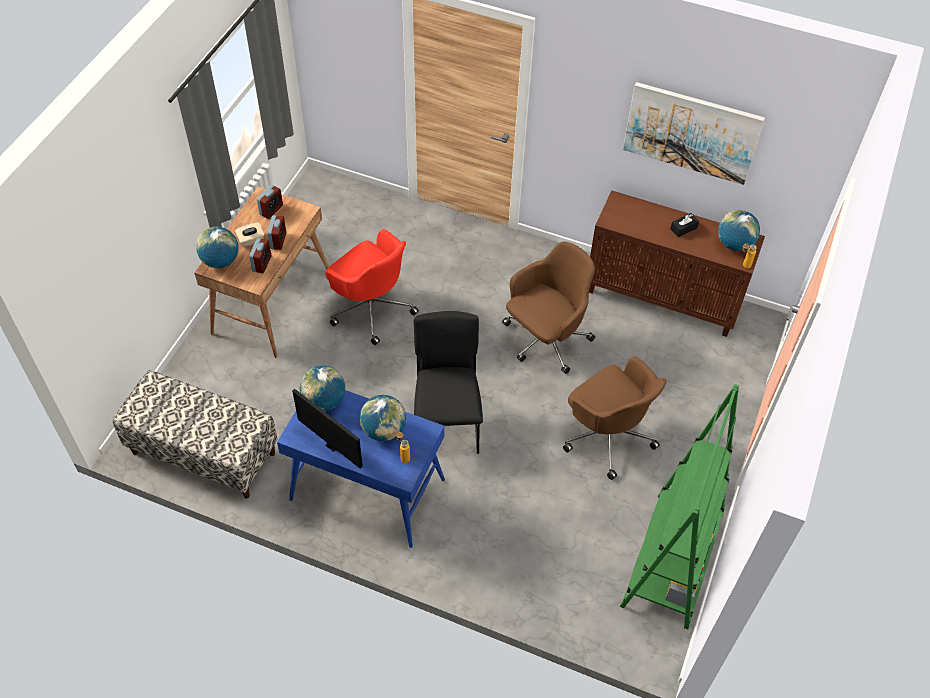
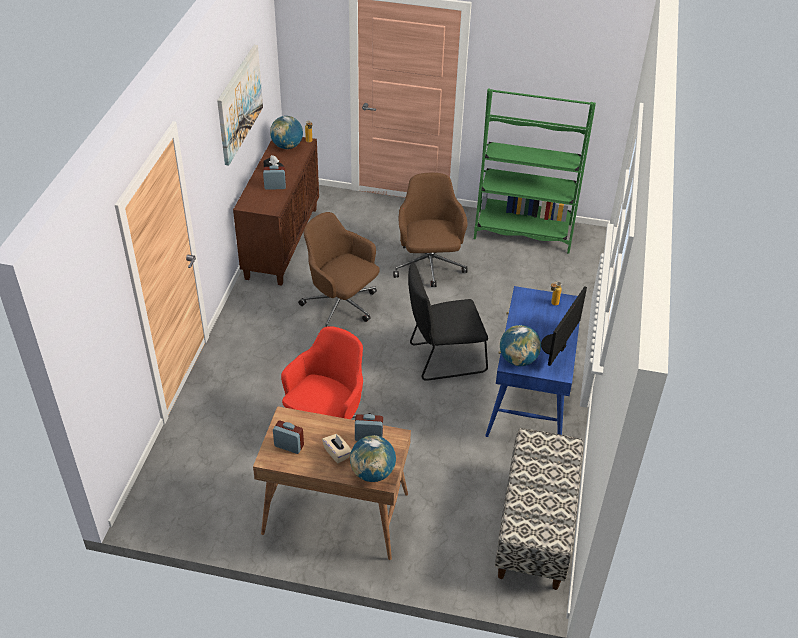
camera: 100 degrees left, 10 degrees down
(278, 241) = (333, 430): alarm clock -> alarm clock (275, 186)
(383, 430) = (533, 319): globe -> none
(607, 435) = (429, 266): brown office chair -> brown office chair turned 45 degrees counterclockwise

